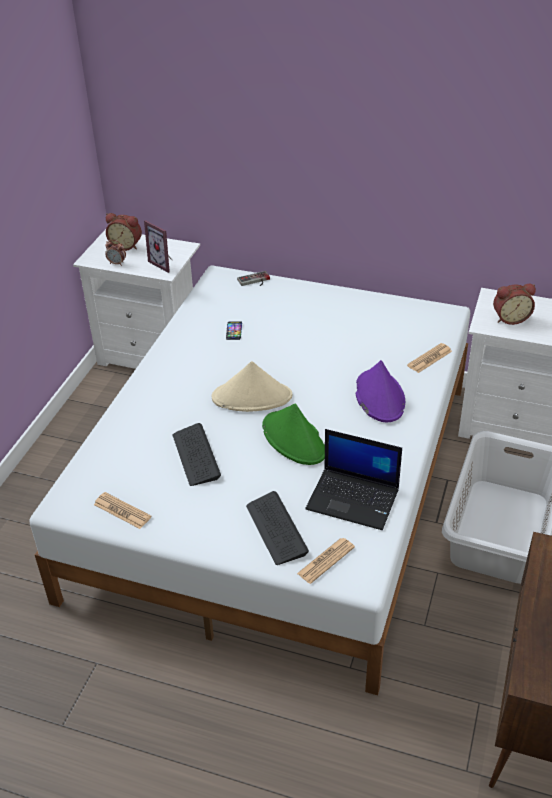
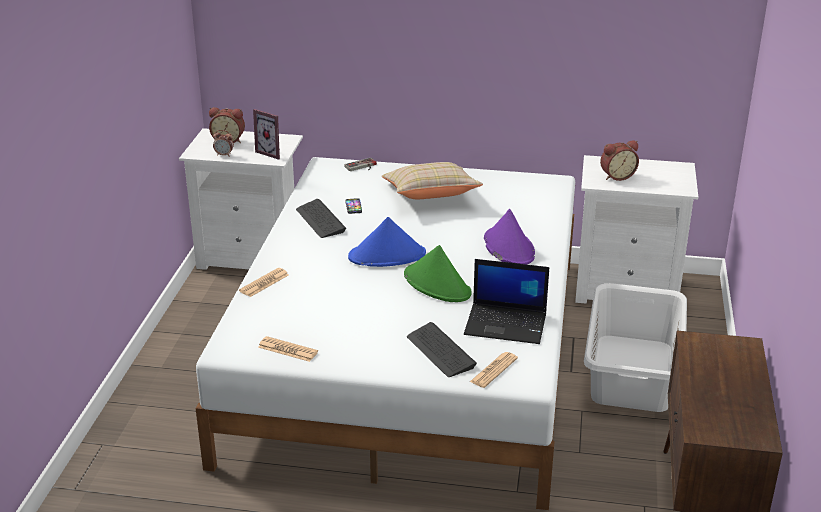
camera: 10 degrees left, 10 degrees down
(196, 456) = (346, 303): keyboard -> keyboard (320, 220)
(252, 397) = (387, 256): beige hat -> blue hat
(315, 323) = (431, 196): none -> beige pillow
(429, 358) = (547, 216): newspaper -> newspaper (264, 283)

